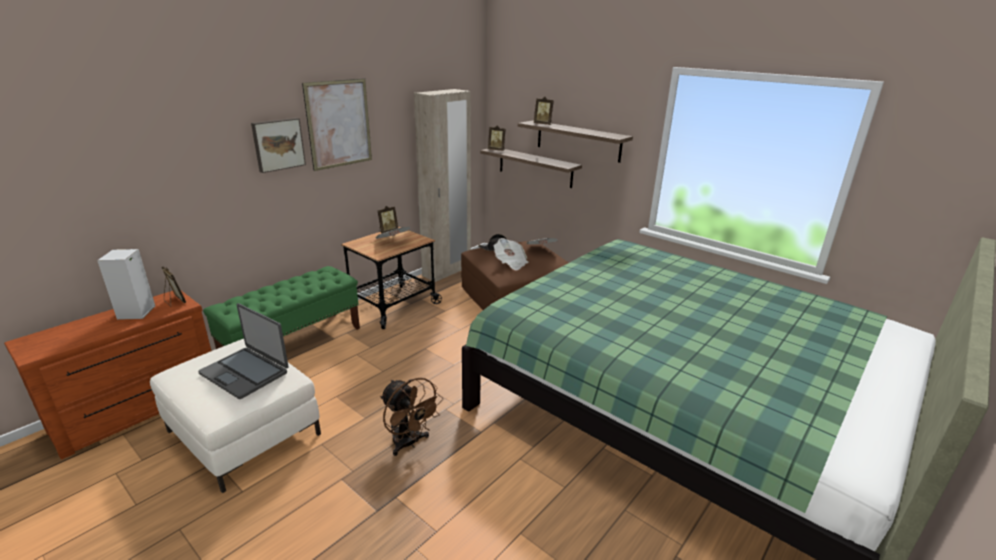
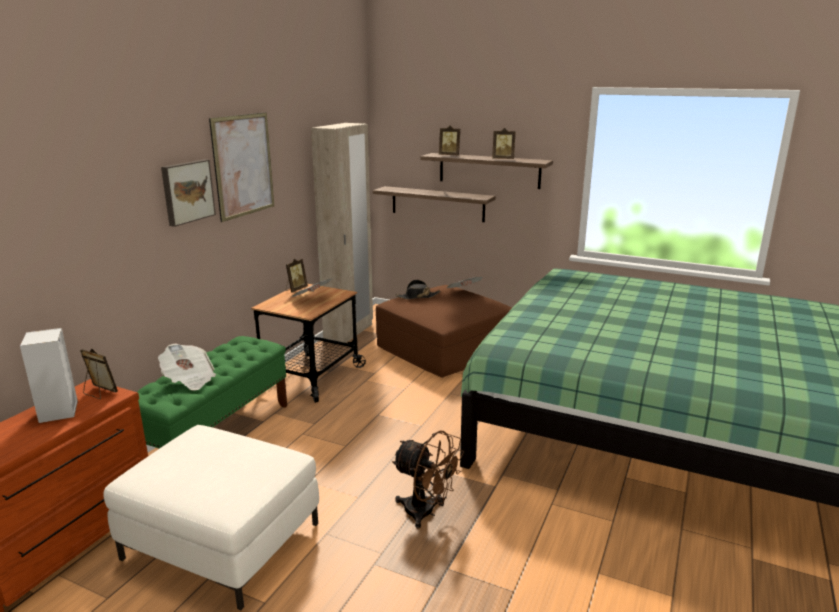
camera: 15 degrees left, 5 degrees down
(245, 372) = (230, 460): laptop -> none
(497, 150) = (391, 189): picture frame -> picture frame (503, 159)
(510, 263) = (442, 308): newspaper -> newspaper (189, 379)

